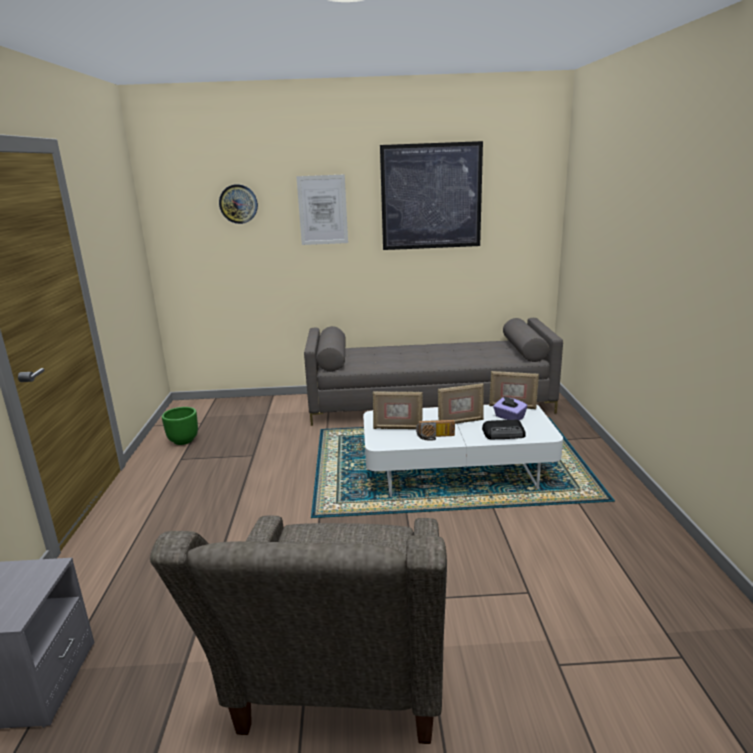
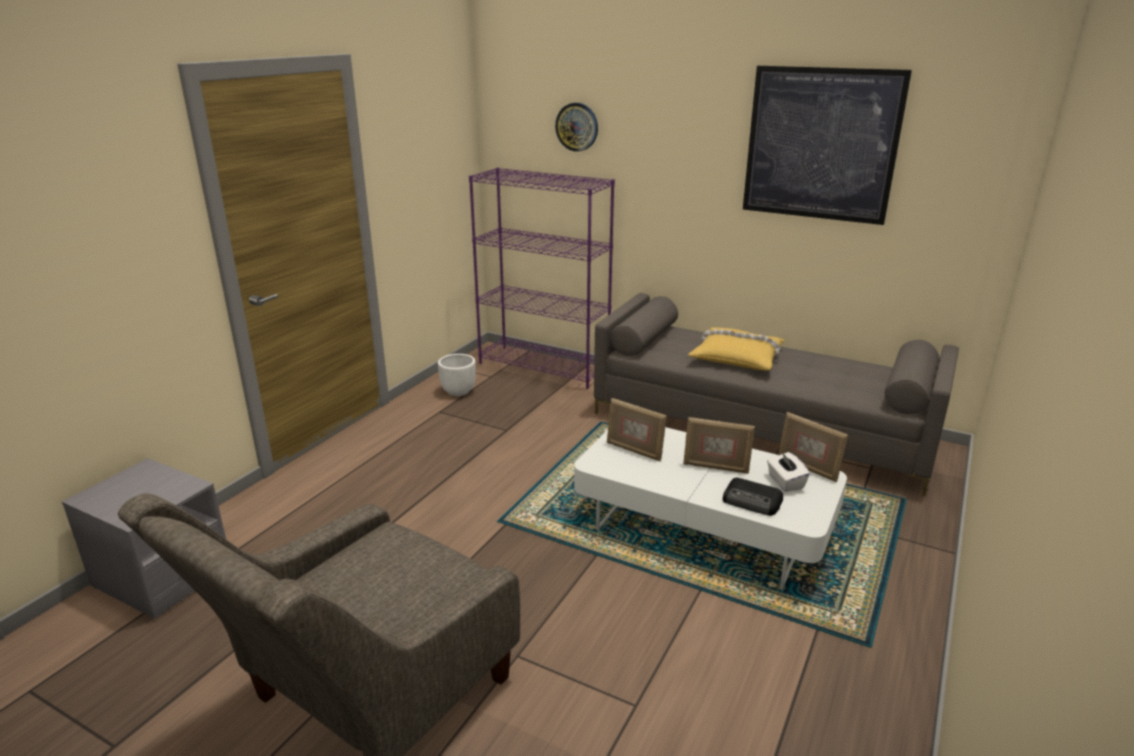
camera: 30 degrees right, 5 degrees up
(184, 440) = (459, 391): green planter -> white planter
(239, 406) = (544, 367): none -> purple bookcase
(322, 210) = (673, 146): picture -> none
(408, 355) = (737, 357): none -> yellow pillow
(435, 437) = (663, 477): radio -> none
(509, 417) = (785, 482): purple tissue box -> white tissue box

